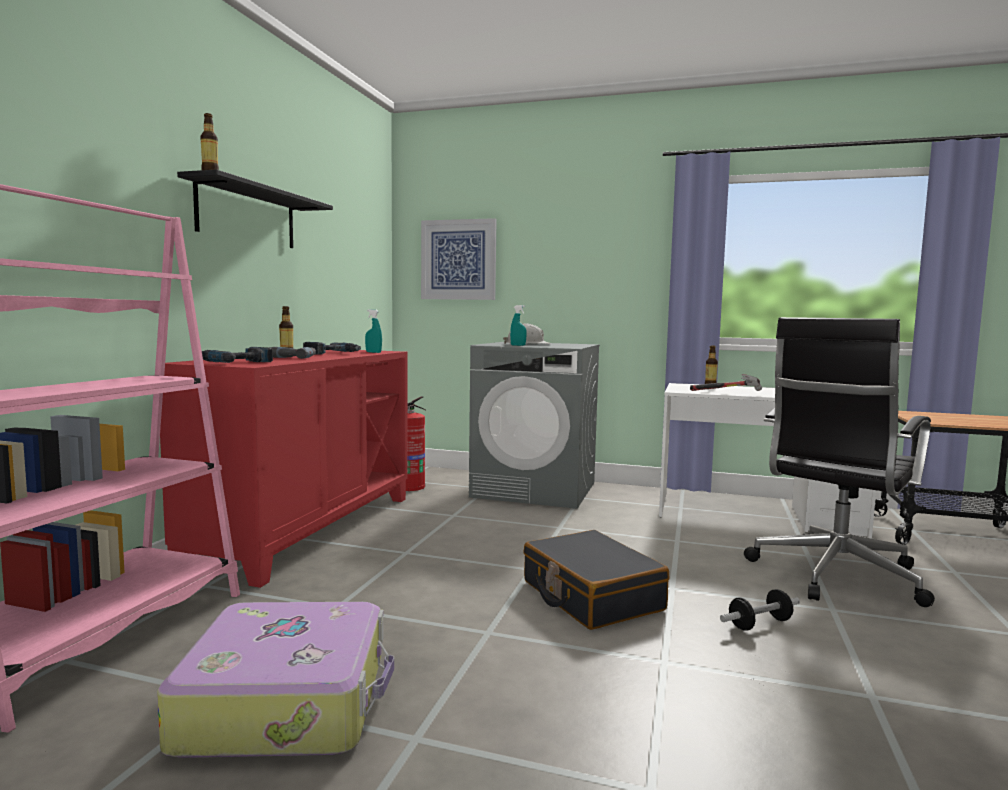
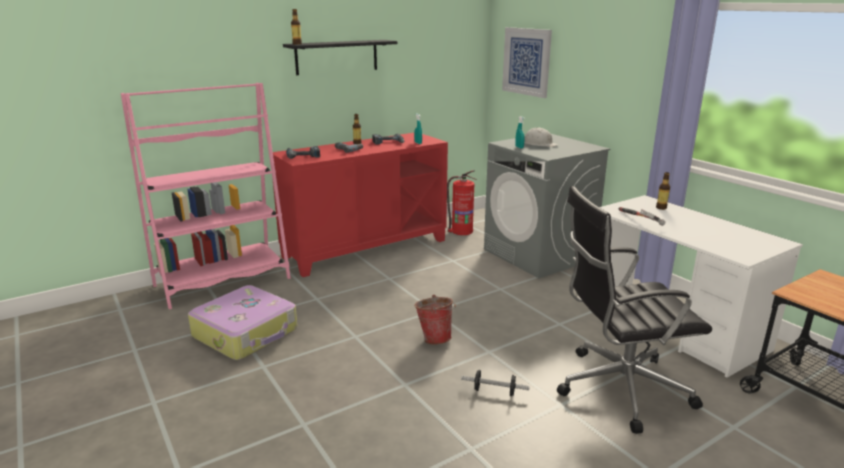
camera: 40 degrees right, 15 degrees up
(591, 596) = (435, 338): black suitcase -> bucket

